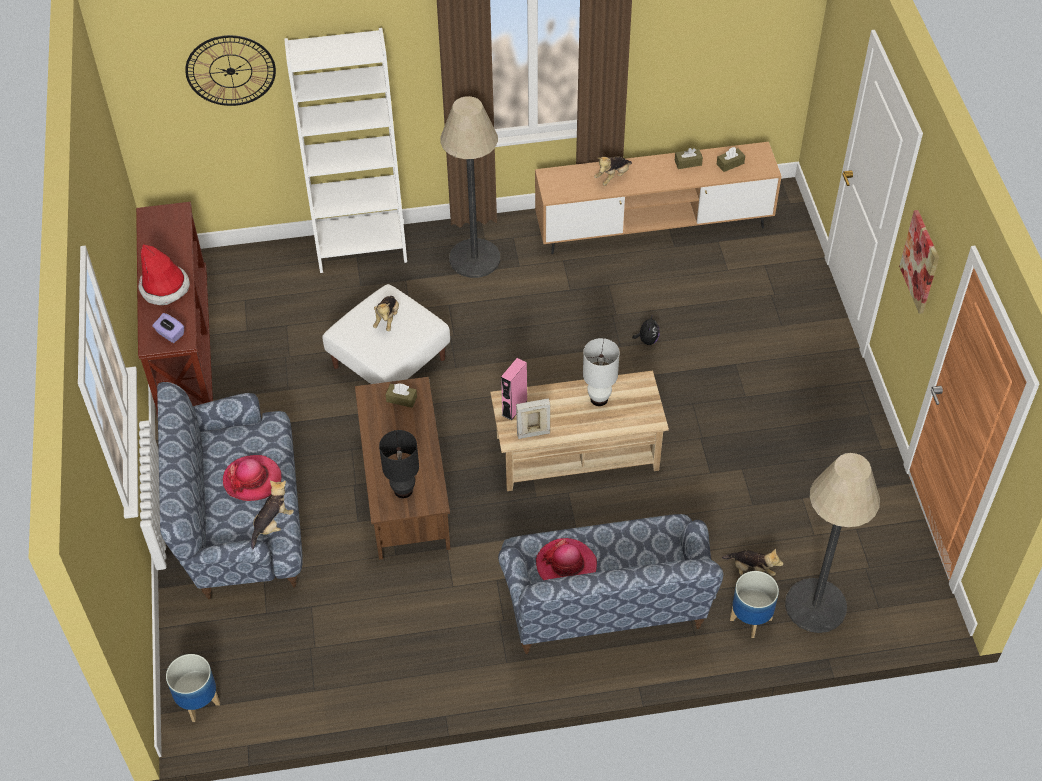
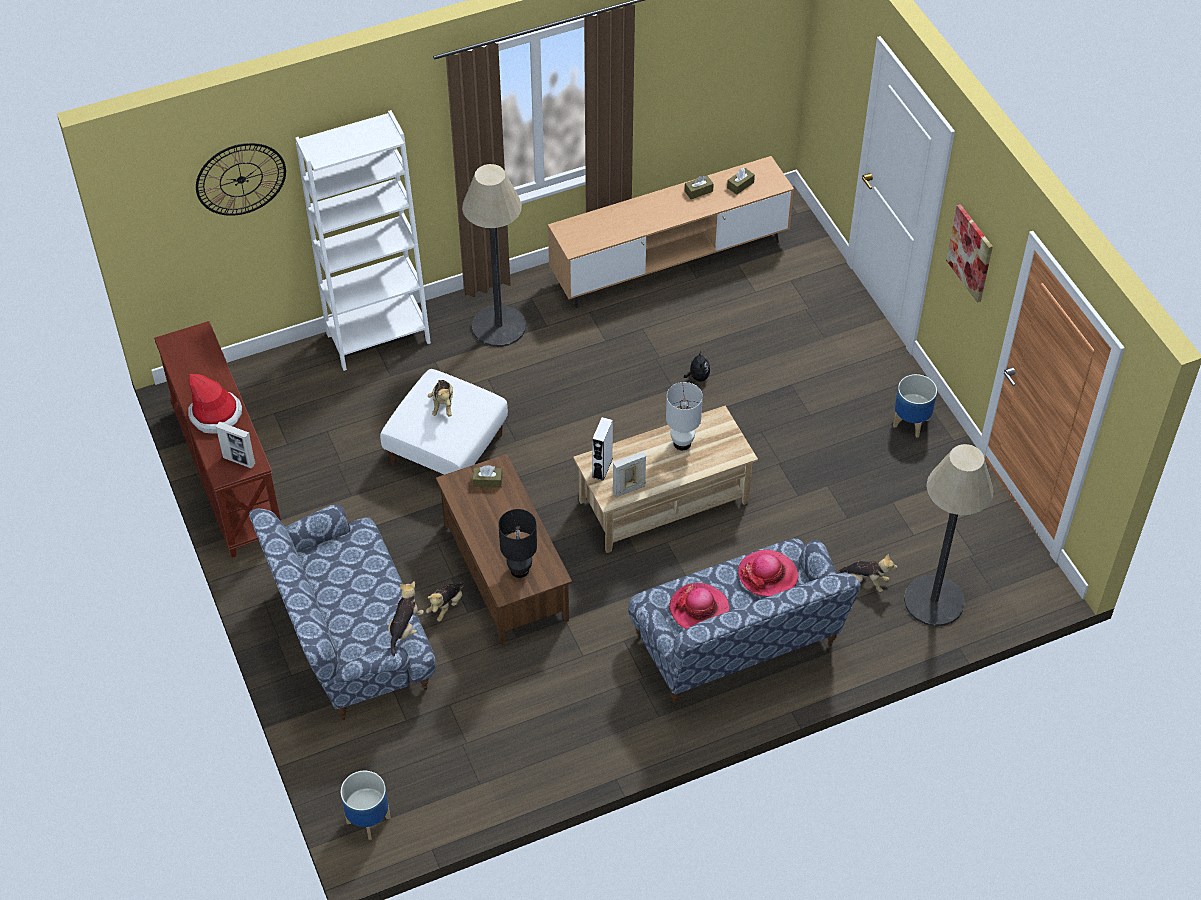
camera: 15 degrees left, 0 degrees up
(170, 334) = (239, 461): purple tissue box -> picture frame
(252, 480) = (362, 590): hat -> hat (767, 575)
(514, 407) = (602, 468): pink speaker -> white speaker
(613, 177) = (628, 219): plush toy -> plush toy (446, 606)
(751, 619) = (877, 626): planter -> planter (911, 422)

